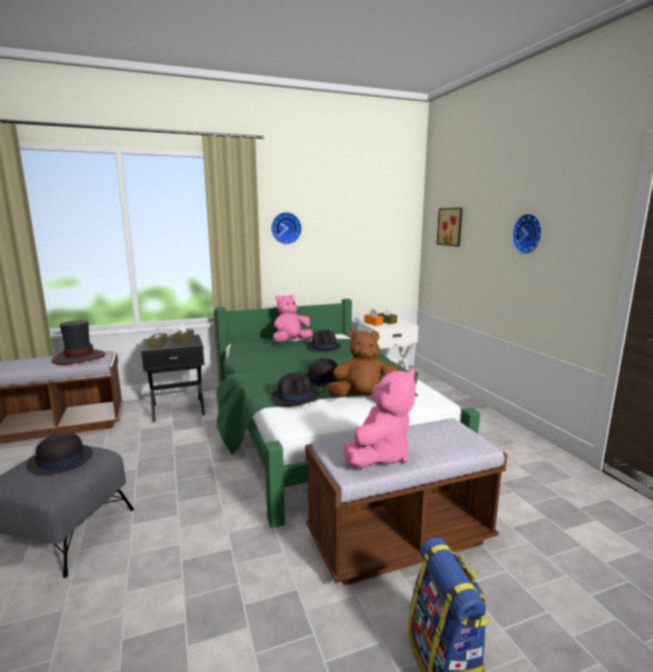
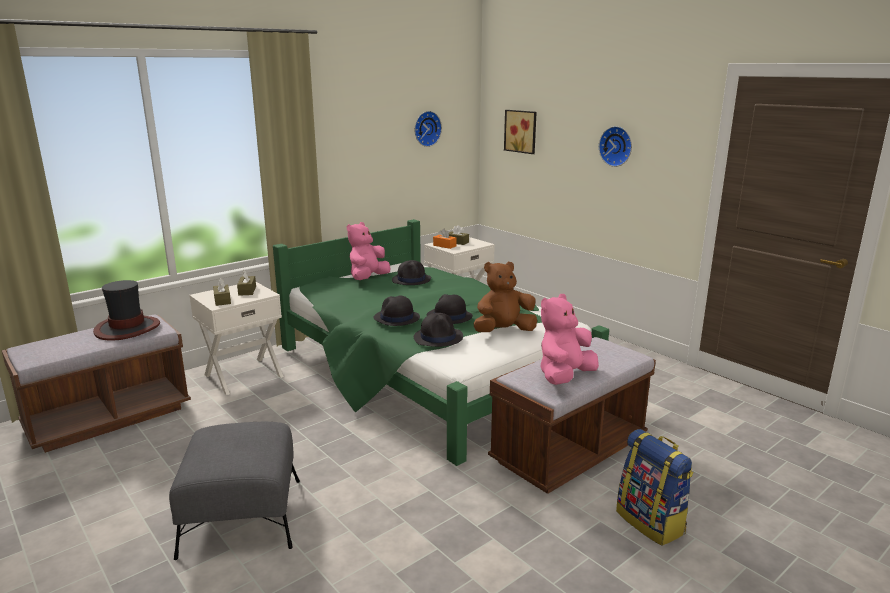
camera: 20 degrees left, 5 degrees up
(60, 460) = (240, 439): black hat -> black hat (396, 318)
(178, 409) = (243, 375): black nightstand -> white nightstand
(285, 228) = (339, 140): wall clock -> wall clock (426, 128)
(379, 455) = (564, 376): pink plush toy -> pink plush toy turned 150 degrees counterclockwise

